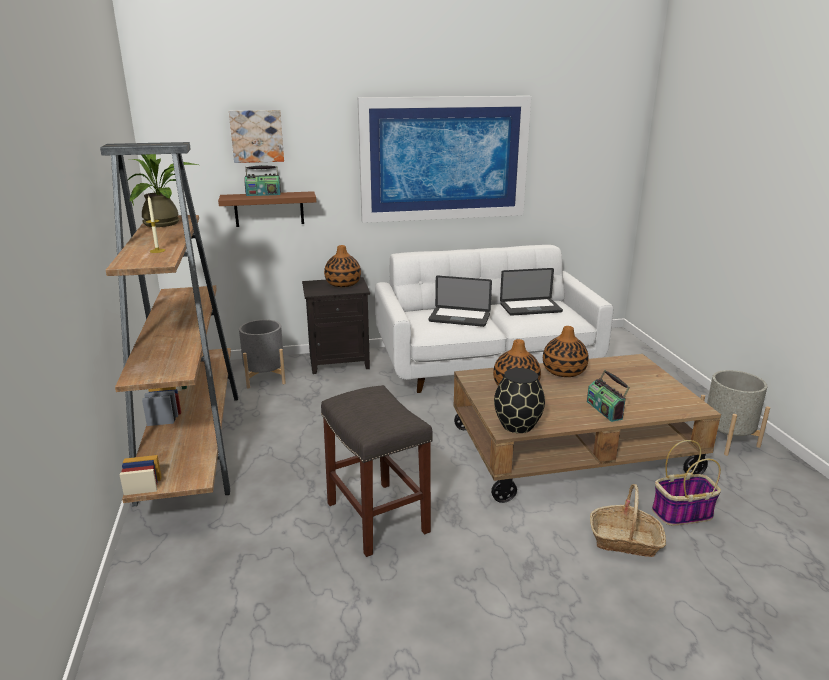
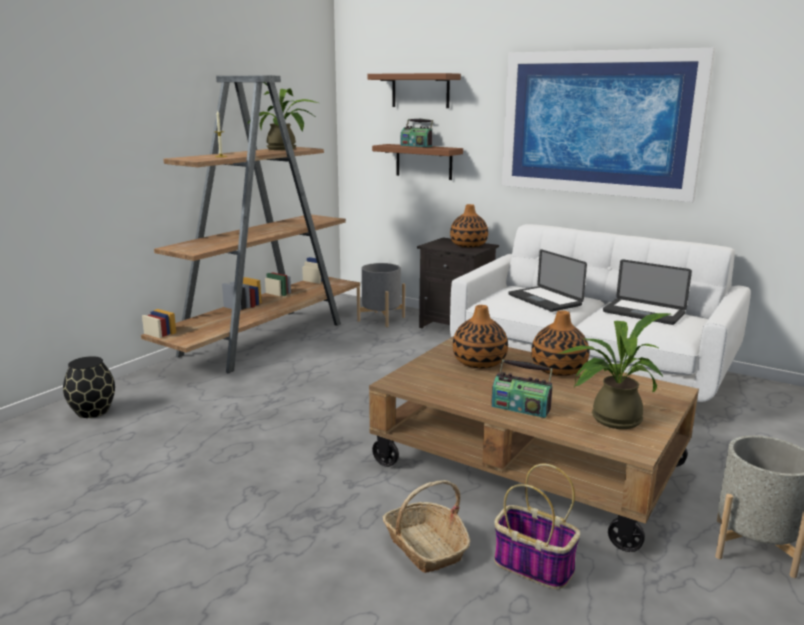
camera: 45 degrees right, 5 degrees down
(257, 136) = (420, 90): picture -> brown shelf
(378, 518) = (279, 428): grey stool -> none
(516, 425) = (410, 384): black vase -> black vase (93, 411)
(605, 410) = (521, 408): radio -> radio turned 90 degrees counterclockwise
(652, 394) = (609, 419): none -> potted plant

